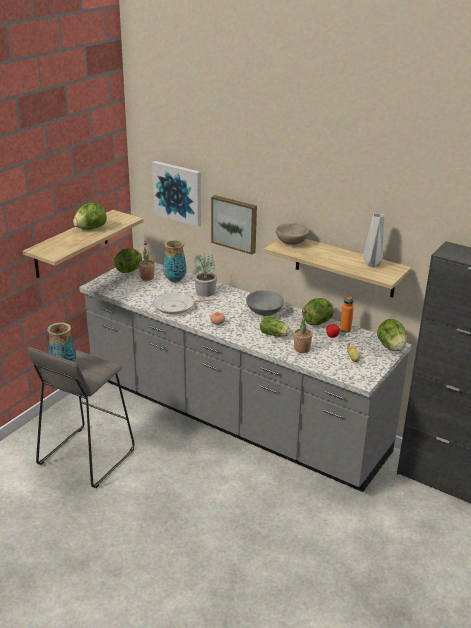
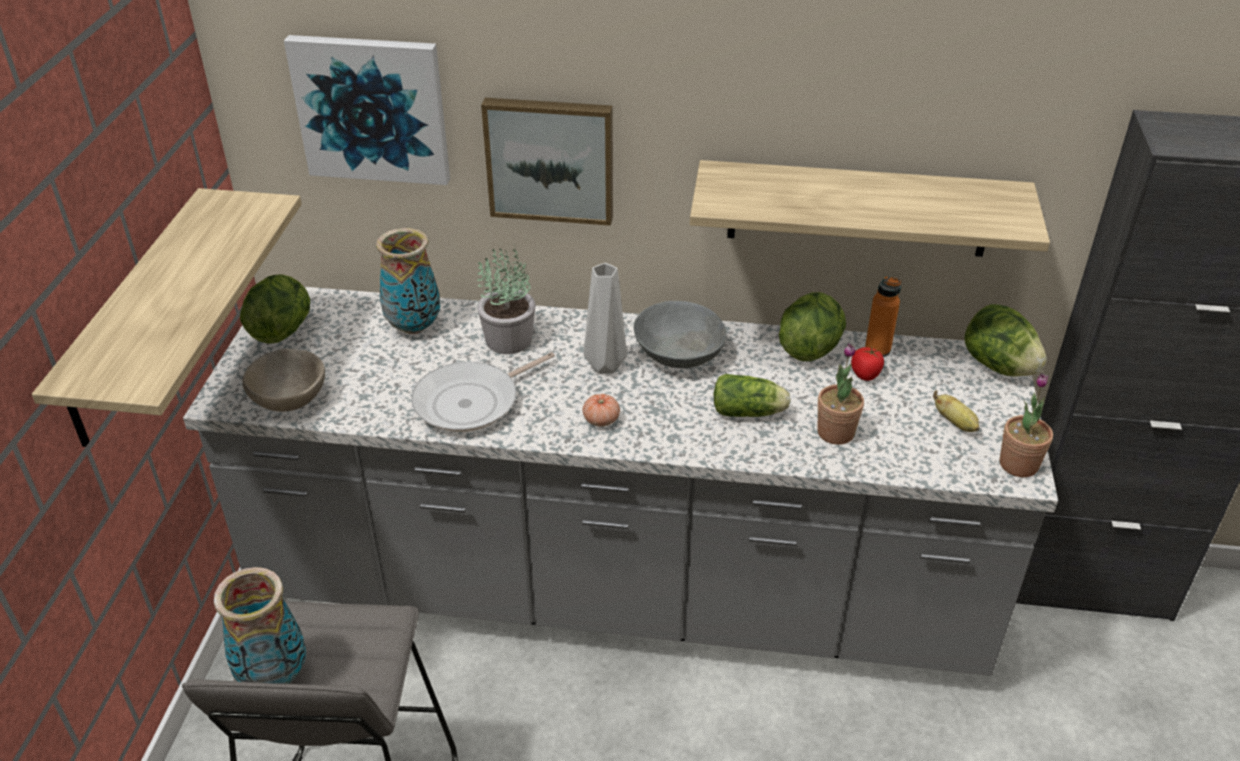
camera: 25 degrees left, 10 degrees up
(90, 228) = (182, 264): lettuce -> none
(147, 277) = (341, 338): potted plant -> potted plant (1018, 464)
(292, 242) = (736, 183): beige bowl -> beige bowl (290, 400)
(372, 265) = (957, 198): grey vase -> grey vase (605, 367)

